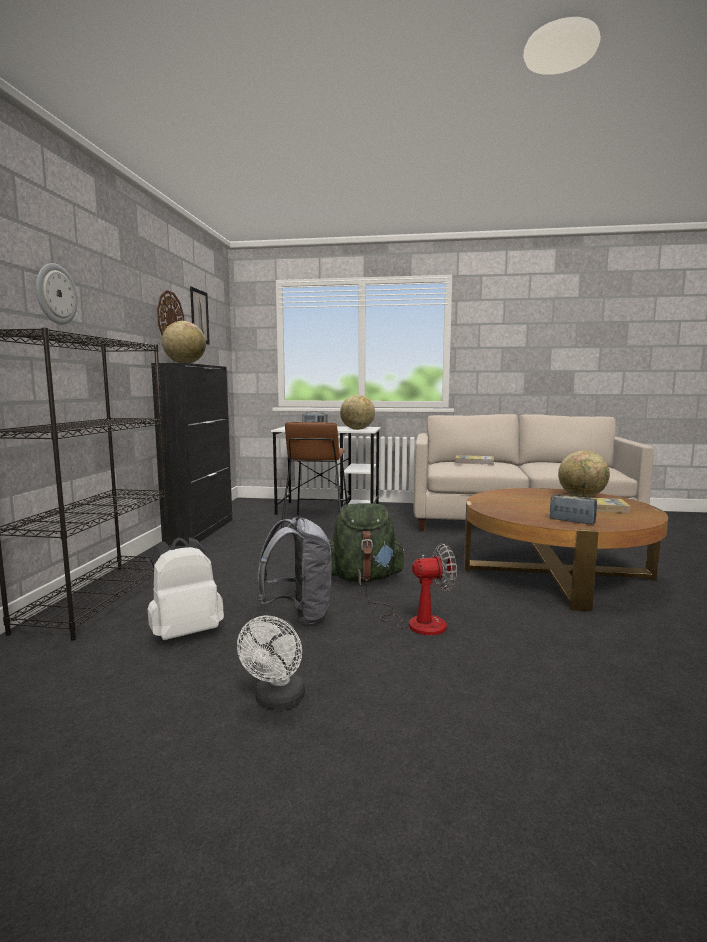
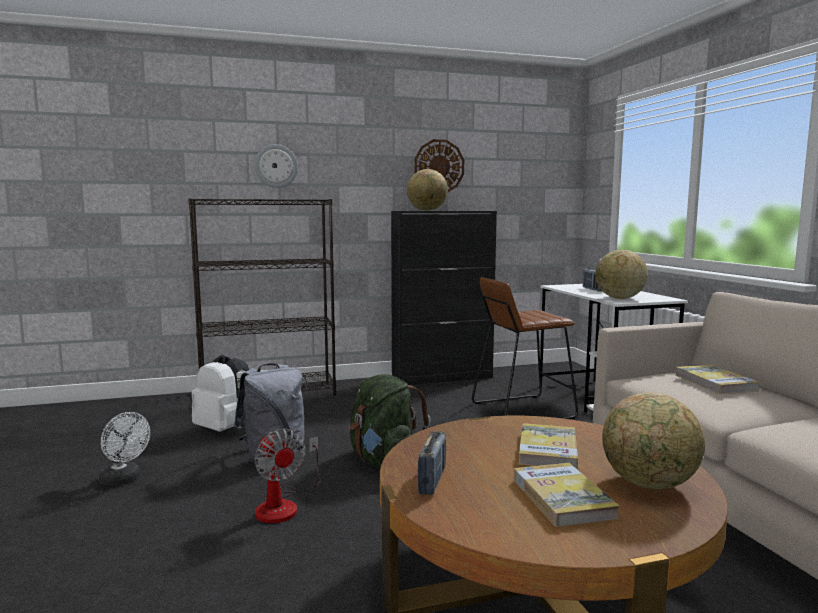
camera: 65 degrees right, 0 degrees up
(199, 316) = (500, 157): picture -> none
(277, 701) = (123, 480): white fan -> white fan turned 135 degrees counterclockwise
(532, 501) = (547, 450): none -> book

